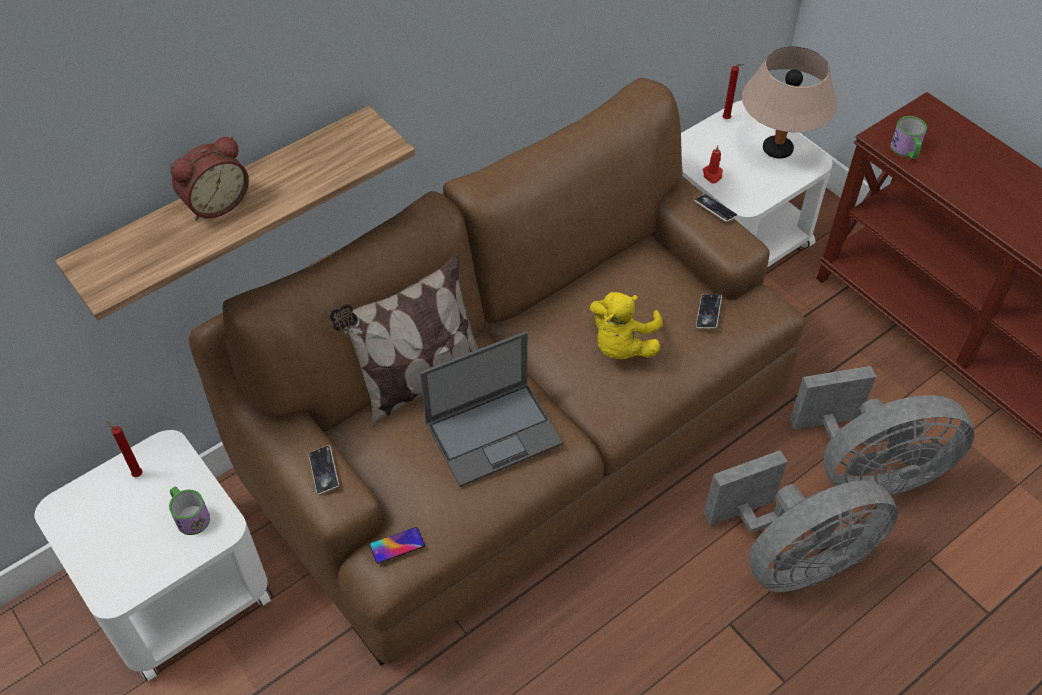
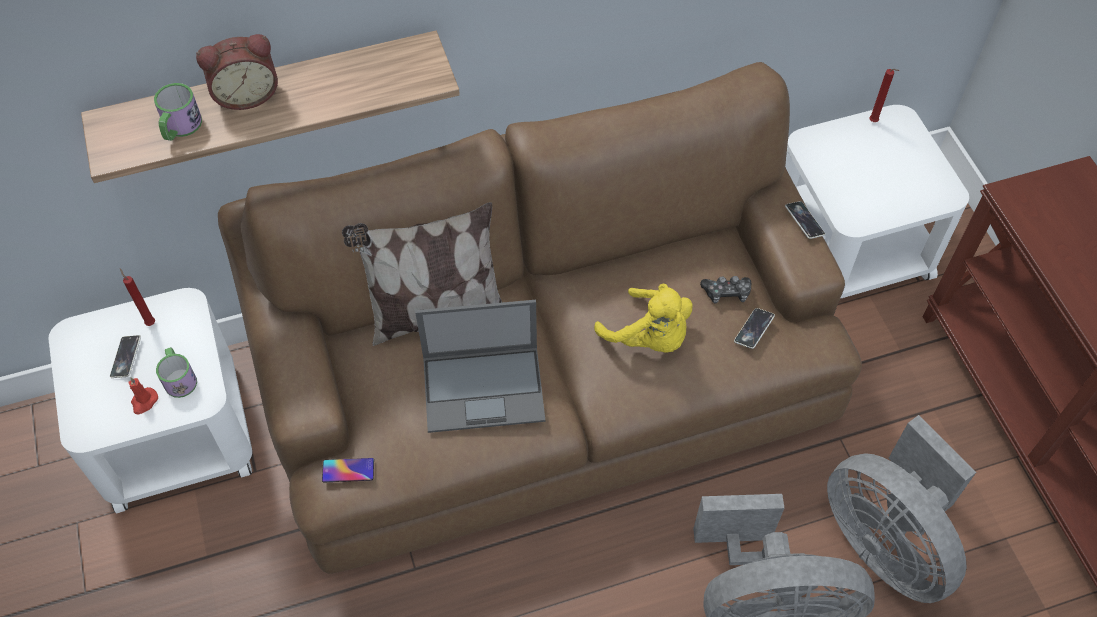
camera: 20 degrees right, 5 degrees up
(324, 471) = (302, 377): phone -> phone (126, 358)
(621, 345) = (649, 337): yellow plush toy -> yellow plush toy turned 90 degrees counterclockwise
(671, 289) = (726, 293): none -> game controller
(712, 175) = (830, 179): red candle -> red candle (144, 402)
(777, 148) = (914, 169): beige table lamp -> none
(868, 472) = (885, 541): grey fan -> grey fan turned 45 degrees clockwise
(906, 151) = (1032, 218): mug -> mug (180, 128)

